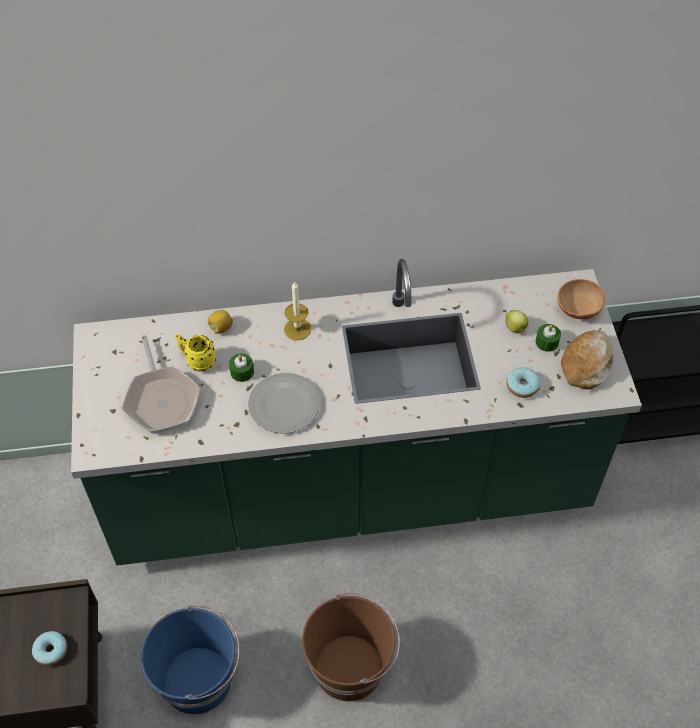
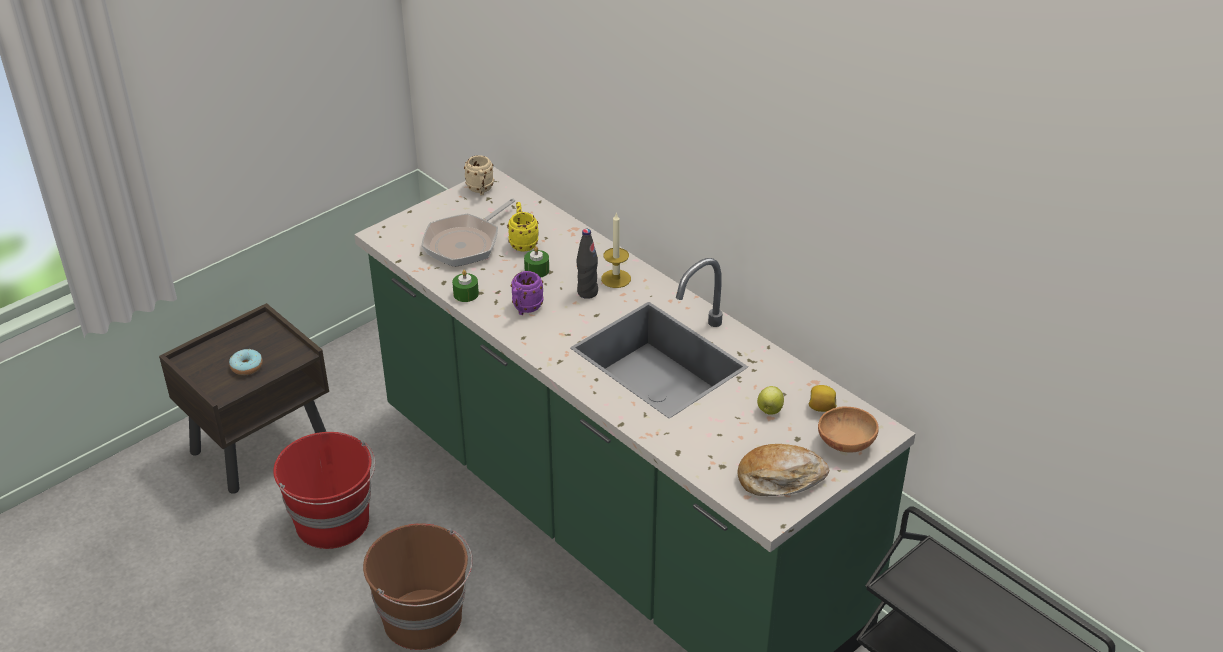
camera: 55 degrees right, 15 degrees down
(98, 350) = (480, 190): none -> beige mug
(199, 679) = (333, 522): blue bucket -> red bucket
(221, 328) = (570, 238): lemon -> lemon (821, 408)
(284, 406) = (525, 309): plate -> purple mug
(298, 356) = (587, 292): none -> black bottle
(522, 386) = (702, 444): donut -> none
(547, 342) = (777, 439): green candle -> green candle (466, 294)

